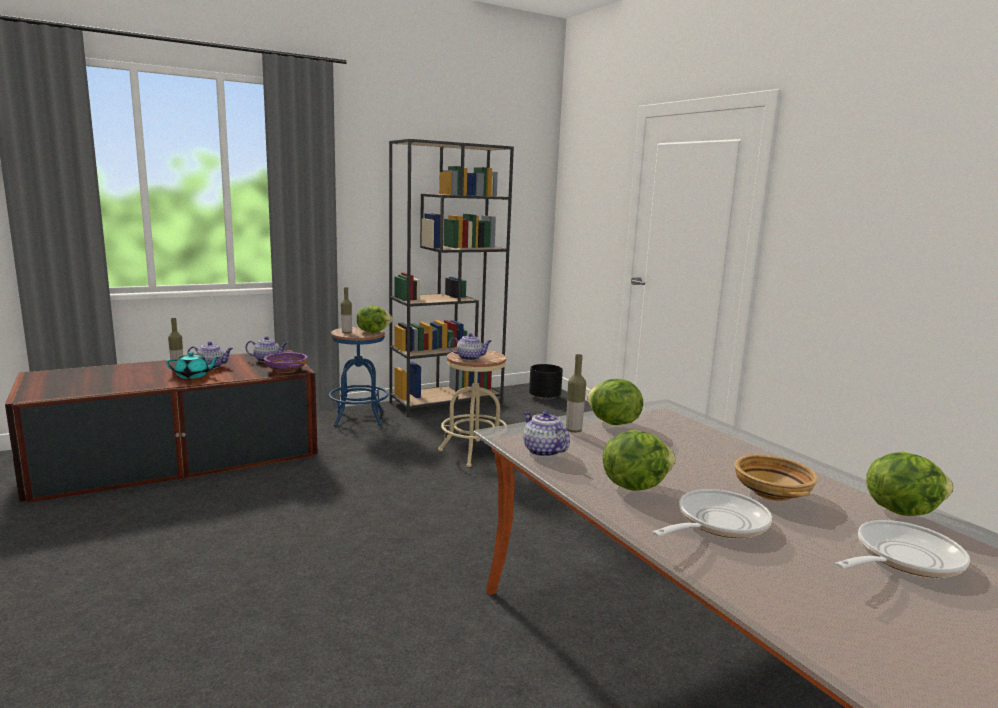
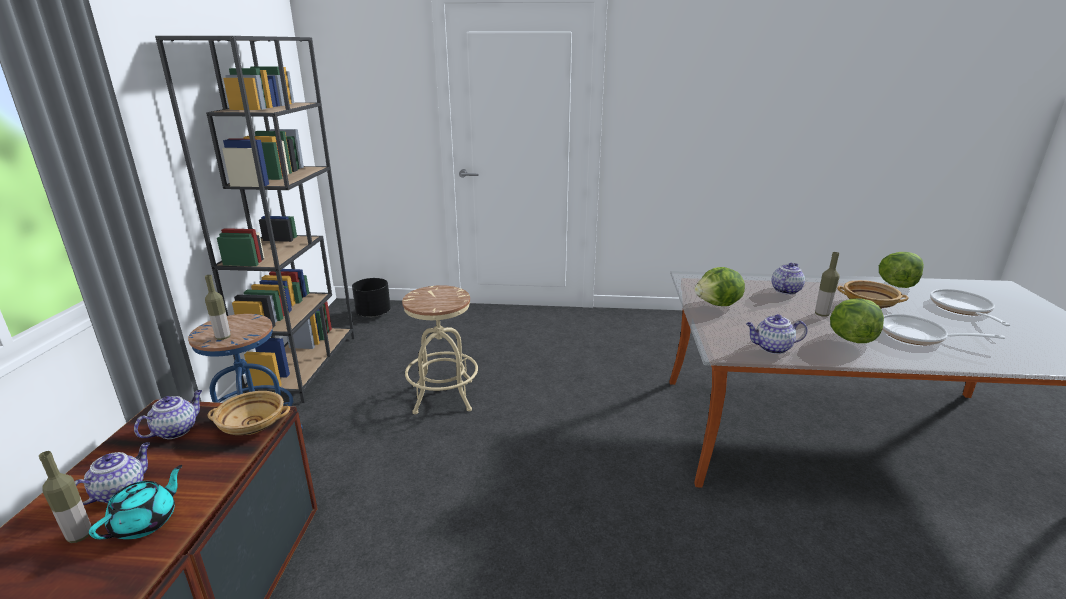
camera: 55 degrees left, 10 degrees up
(286, 370) = (252, 426): purple bowl -> beige bowl
(373, 332) = (249, 321): lettuce -> none
(470, 358) = (439, 302): teapot -> teapot (785, 290)
(573, 430) = (728, 322): bottle -> bottle (821, 314)
(717, 523) = (917, 336): frying pan -> frying pan turned 60 degrees counterclockwise

